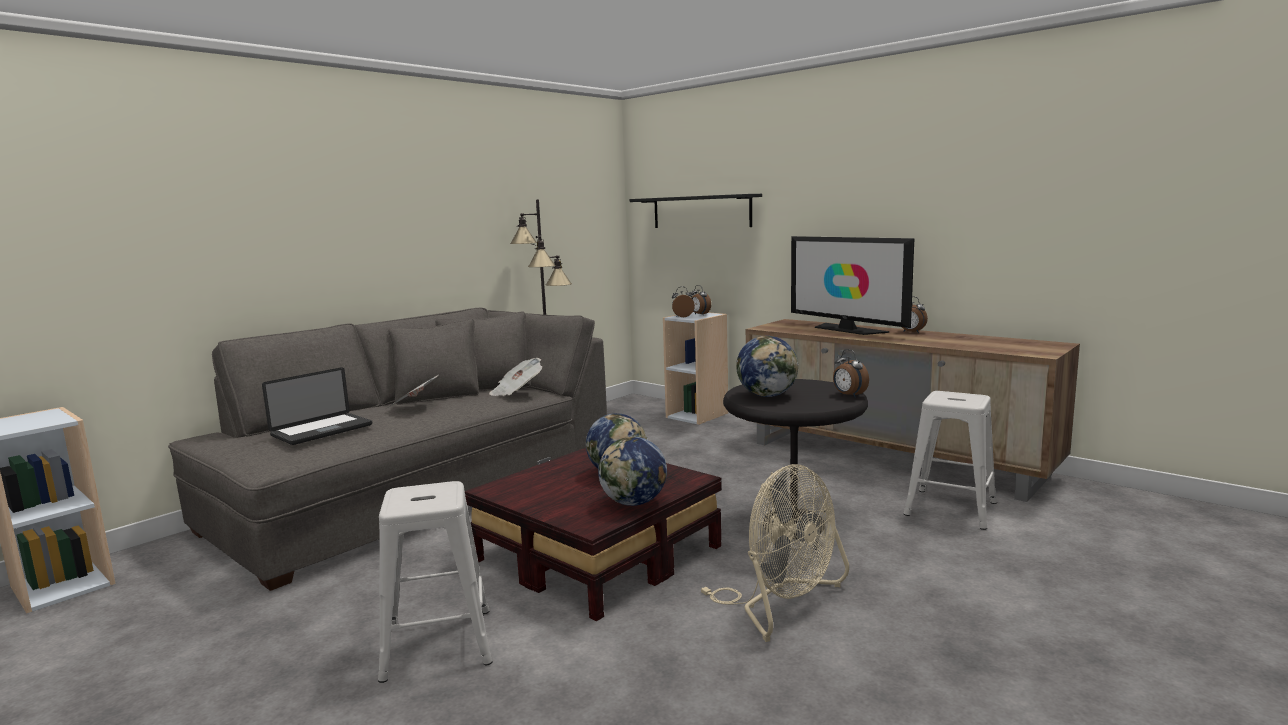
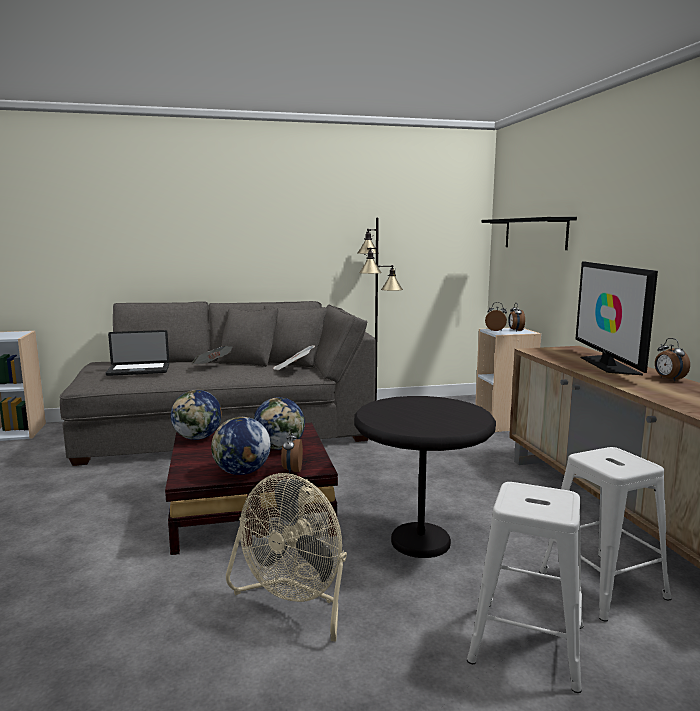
camera: 35 degrees right, 0 degrees up
(438, 643) = (80, 530): white stool -> white stool (527, 643)
(767, 395) = (399, 409): globe -> globe (198, 438)
(778, 604) = (295, 600): beige fan -> beige fan turned 45 degrees clockwise
(848, 395) = (465, 426): alarm clock -> alarm clock (292, 470)

